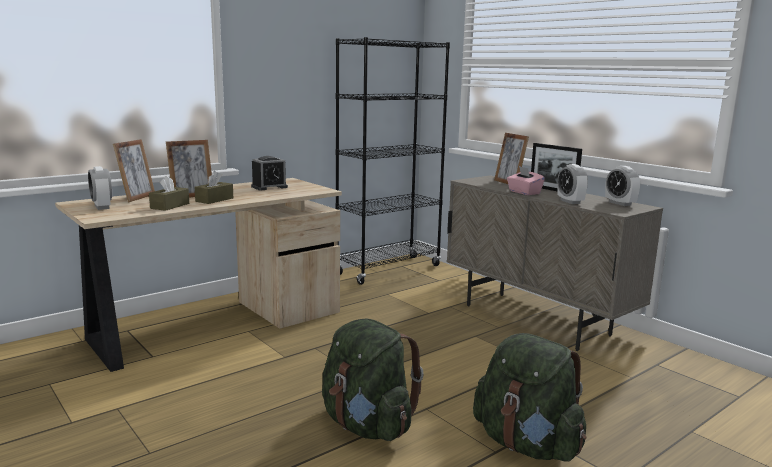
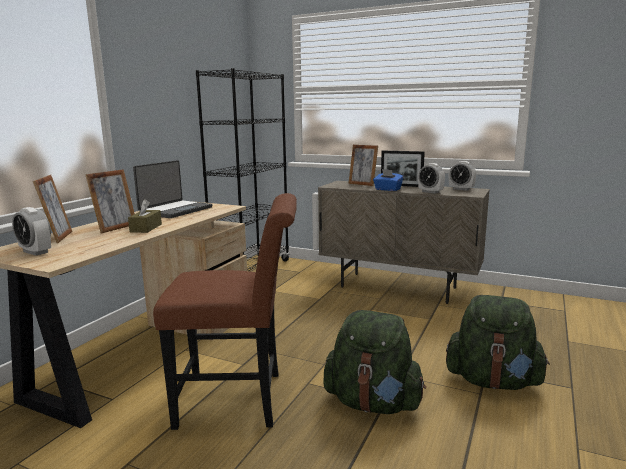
camera: 25 degrees left, 0 degrees up
(170, 206) = (111, 240): brown tissue box -> none
(250, 385) = (239, 399): none -> brown chair
(269, 187) = (175, 210): alarm clock -> laptop
(524, 192) = (387, 189): pink tissue box -> blue tissue box

